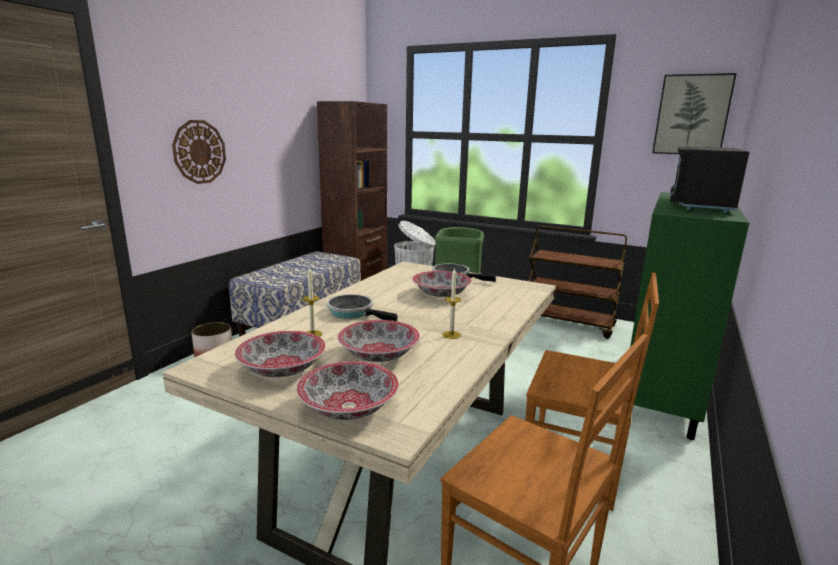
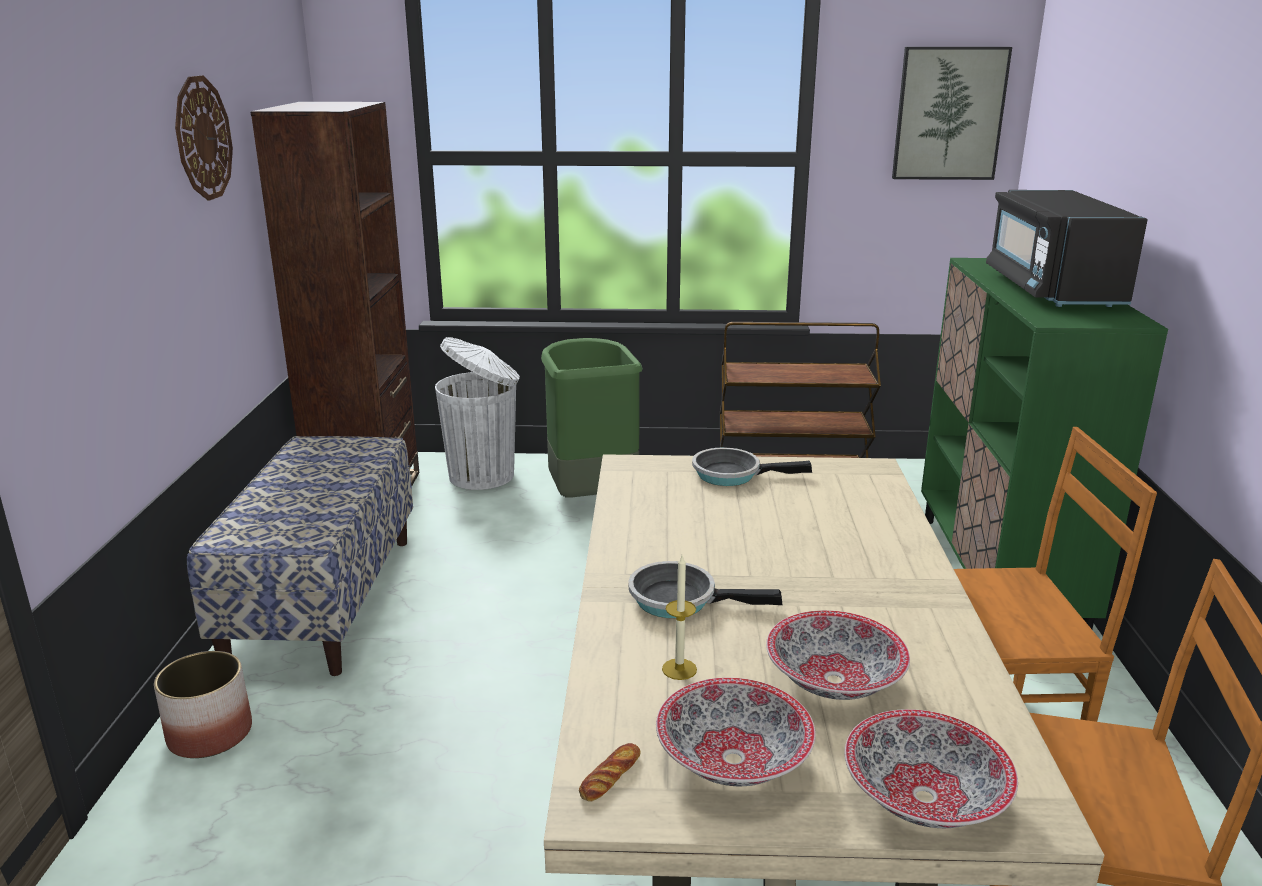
camera: 25 degrees left, 5 degrees up
(199, 152) = (95, 285): wall clock -> wall clock (202, 138)
(221, 360) = (610, 777): none -> bread
(441, 294) = (760, 520): bowl -> none
(451, 335) = (880, 605): candle -> none

